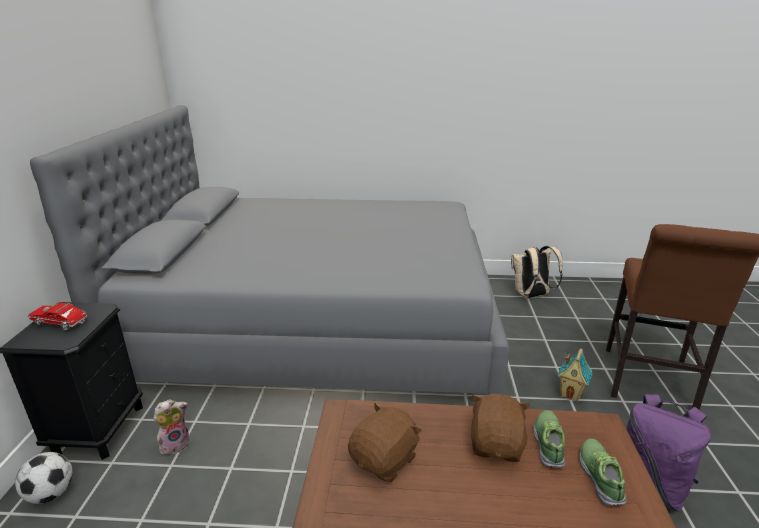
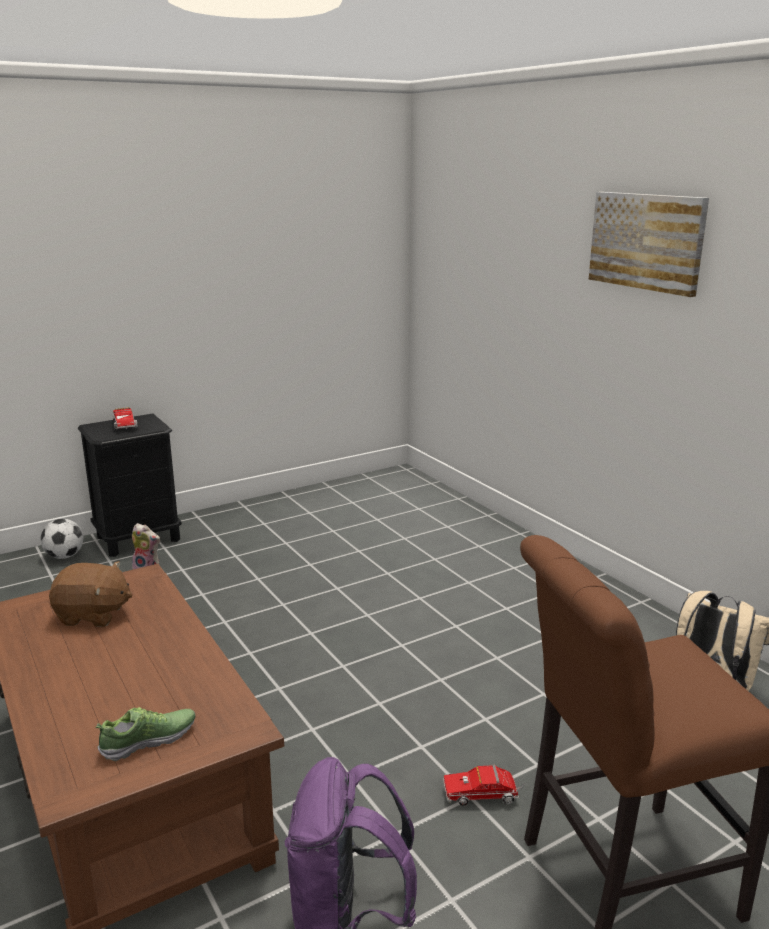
camera: 55 degrees right, 5 degrees down
(317, 325) = (393, 561): grey bed -> none
(425, 65) = (647, 241): none -> picture
(496, 444) = (156, 665): brown plush toy -> none
(549, 443) = (182, 696): shoe -> none
(571, 394) = (484, 795): toy house -> toy truck

